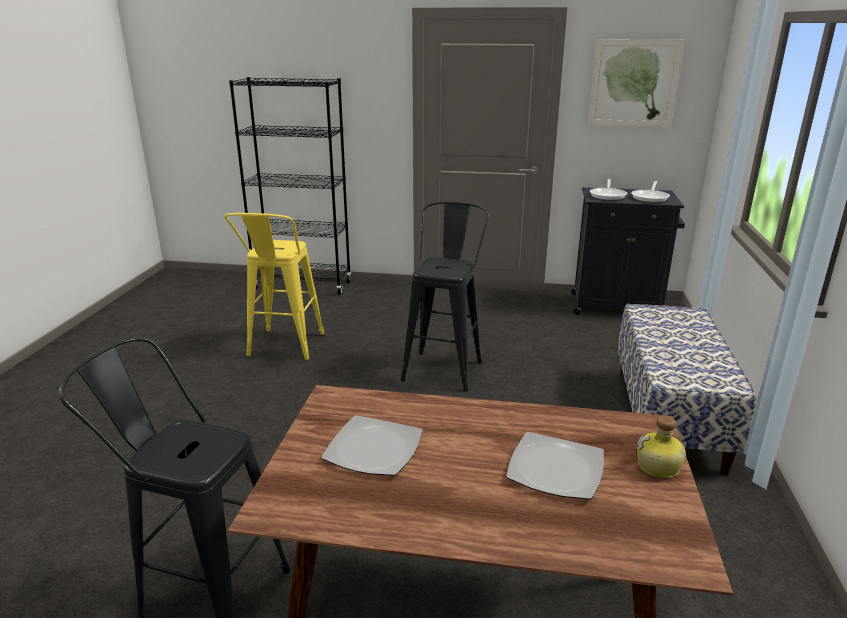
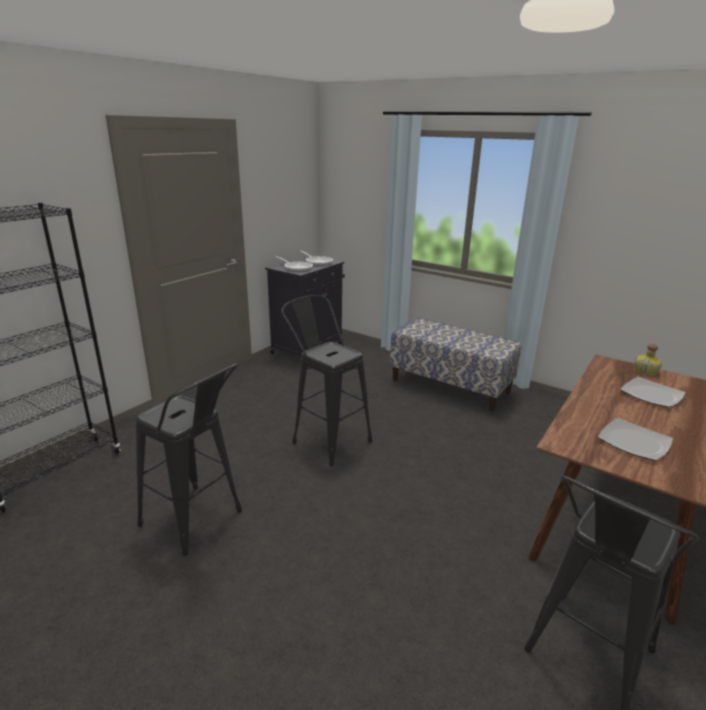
camera: 65 degrees left, 0 degrees up
(283, 348) = (198, 523): yellow stool -> black stool
(634, 83) = (281, 180): picture -> none

